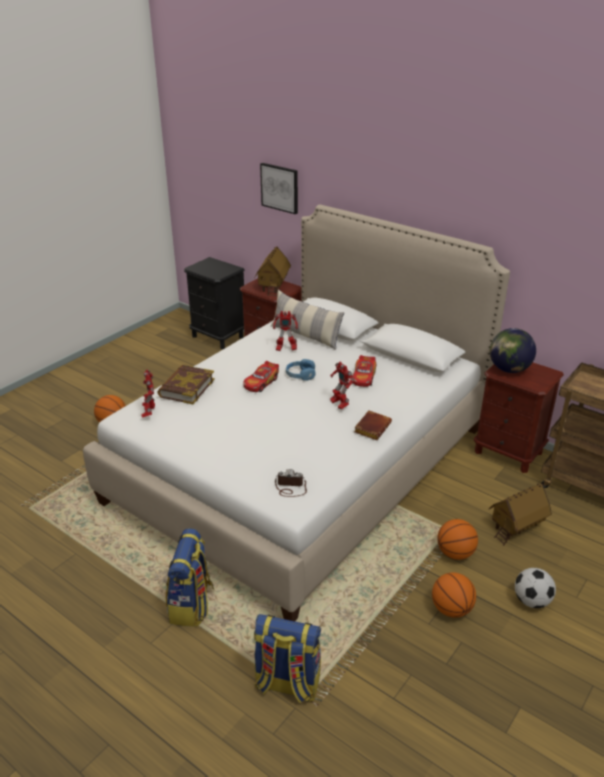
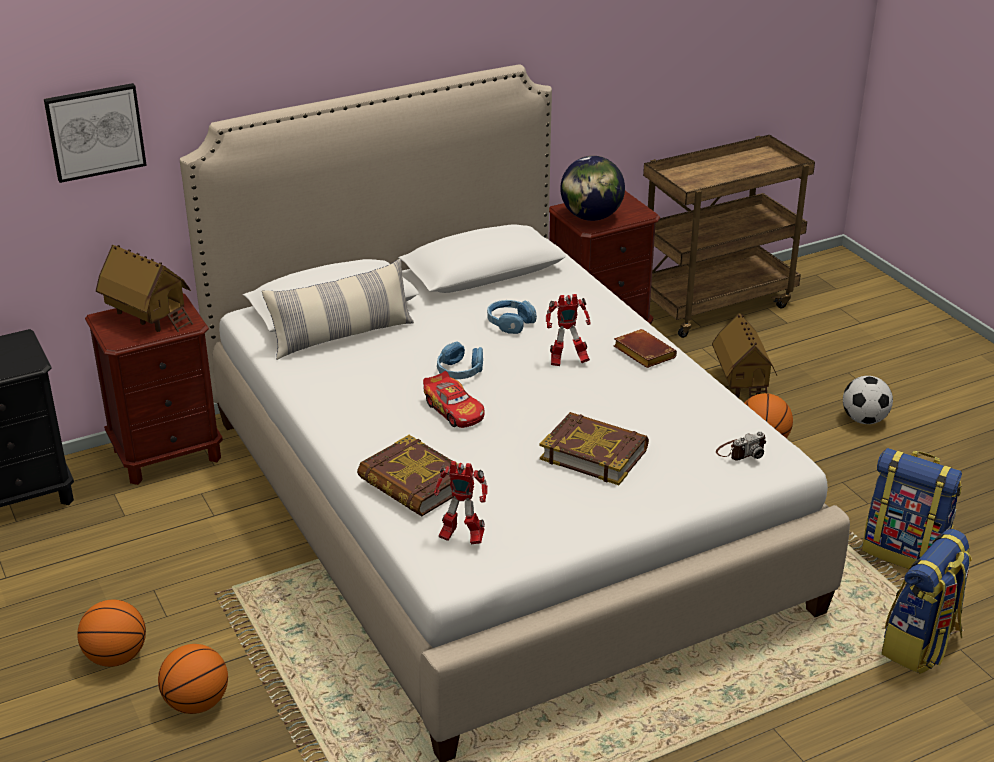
camera: 65 degrees left, 0 degrees up
(192, 605) = (747, 701): backpack -> backpack (905, 551)
(251, 435) = (594, 454): none -> book
(285, 349) = (368, 365): toy robot -> none
(290, 488) = (741, 451): camera -> camera turned 150 degrees counterclockwise
(364, 377) = (510, 323): toy car -> blue headphones
(451, 609) = (853, 479): basketball -> basketball (116, 657)

